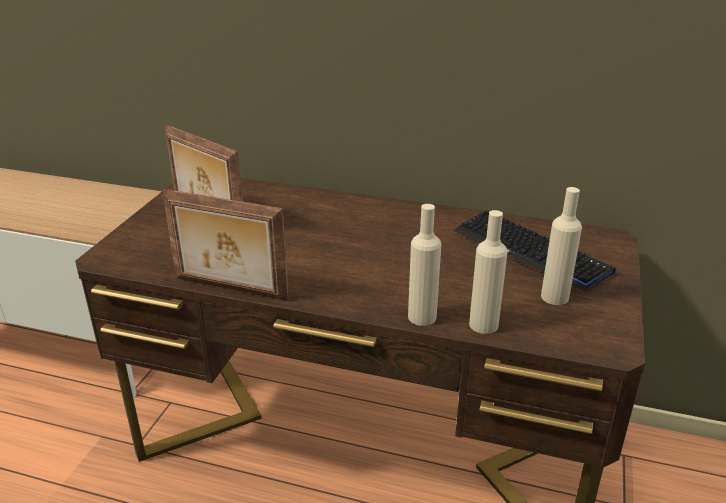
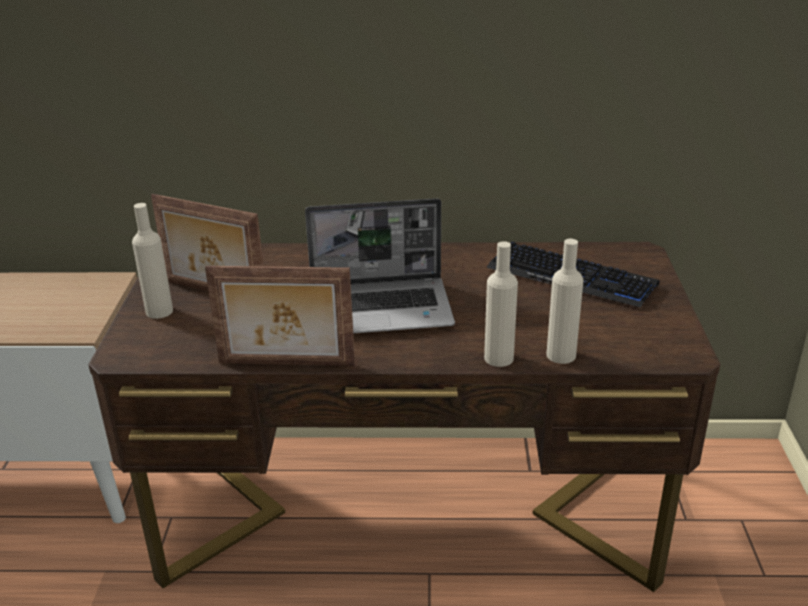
camera: 15 degrees left, 0 degrees up
(340, 253) = (382, 308): none -> laptop
(554, 297) = (614, 317): beige bottle -> beige bottle (159, 311)

